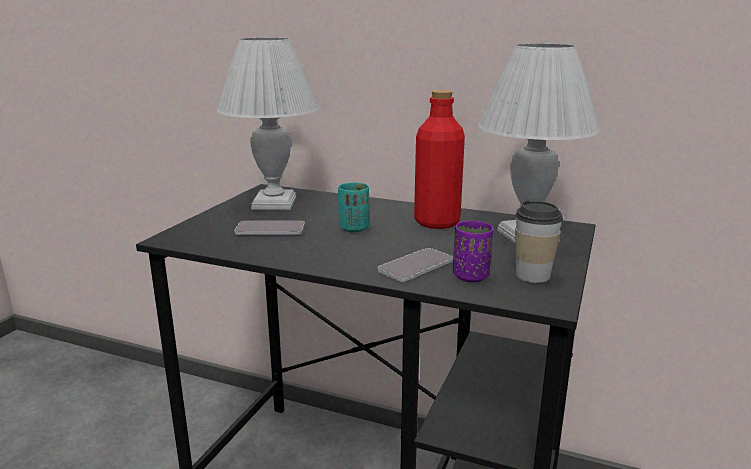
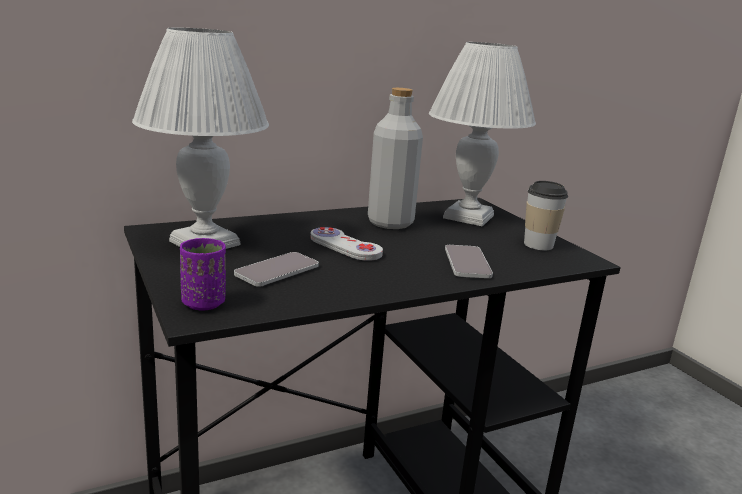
camera: 50 degrees left, 0 degrees up
(354, 228) = (345, 246): turquoise cup -> white game controller
(437, 222) = (390, 222): red bottle -> grey bottle
(471, 276) = (513, 258): purple cup -> purple cup (204, 303)

